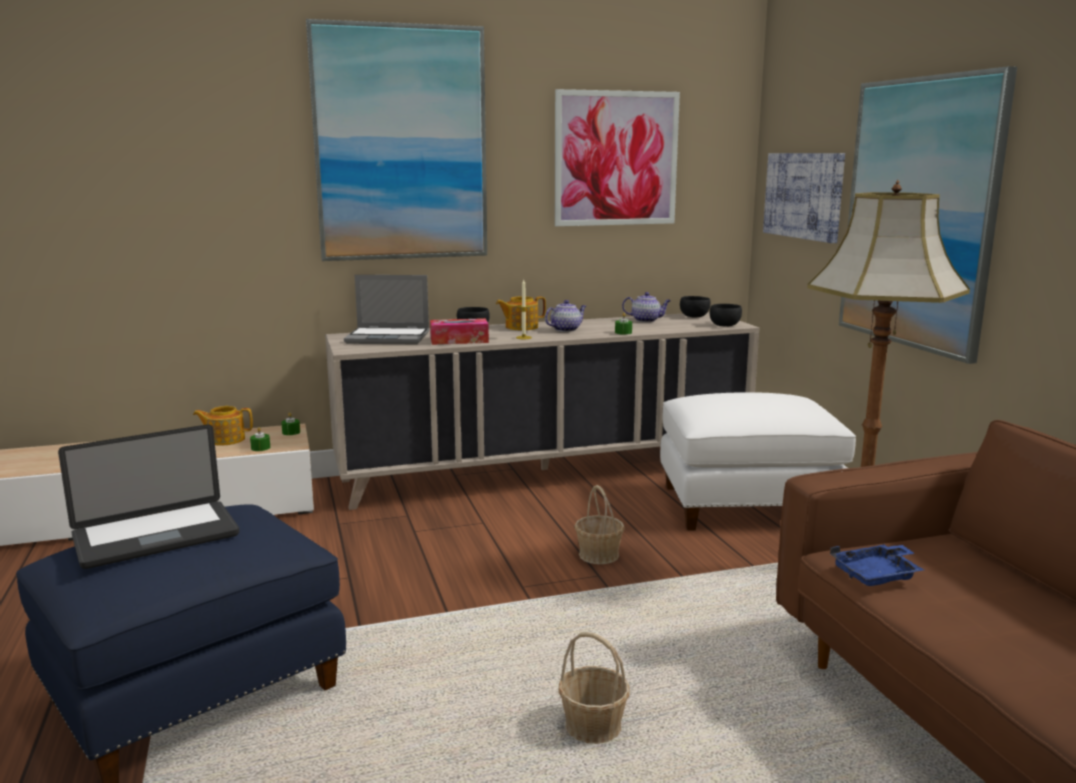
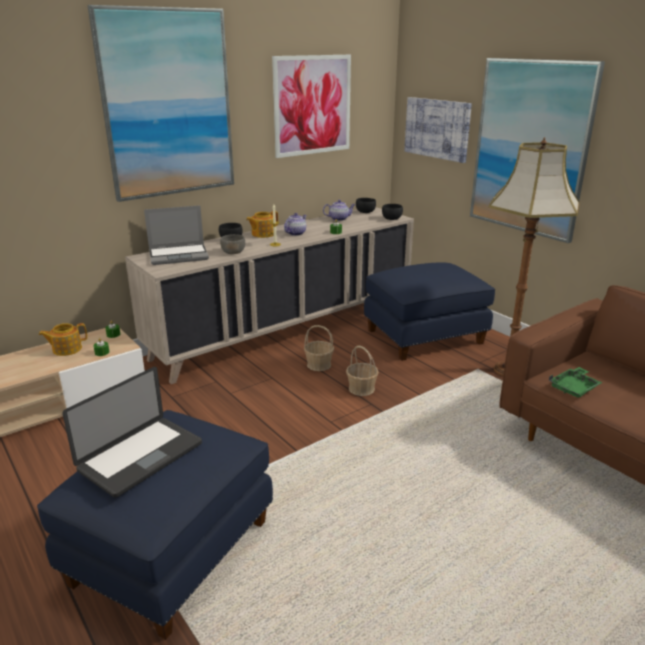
camera: 20 degrees left, 10 degrees up
(459, 340) = (233, 252): tissue box -> grey bowl
(593, 726) = (437, 508): basket -> basket (318, 365)
(747, 505) = (424, 336): white ottoman -> blue ottoman
(877, 575) = (574, 388): blue tray -> green tray

